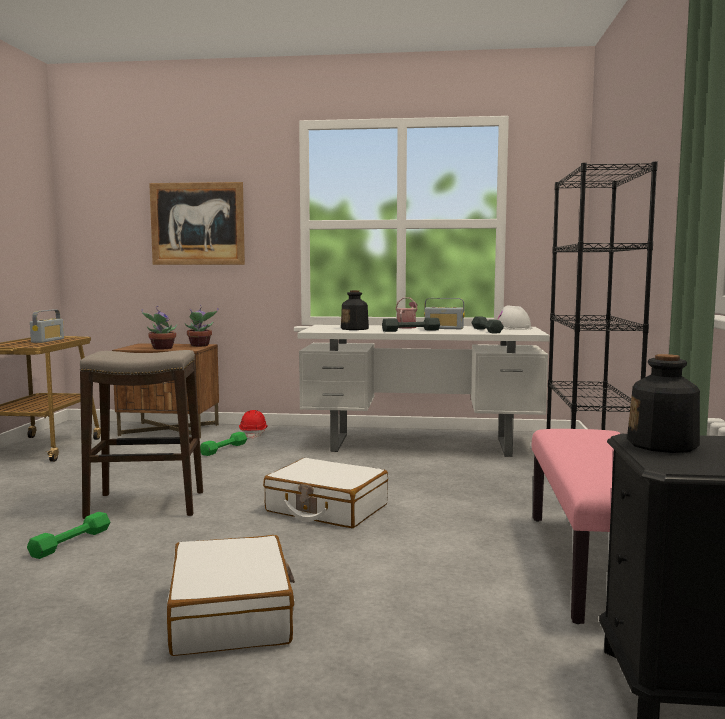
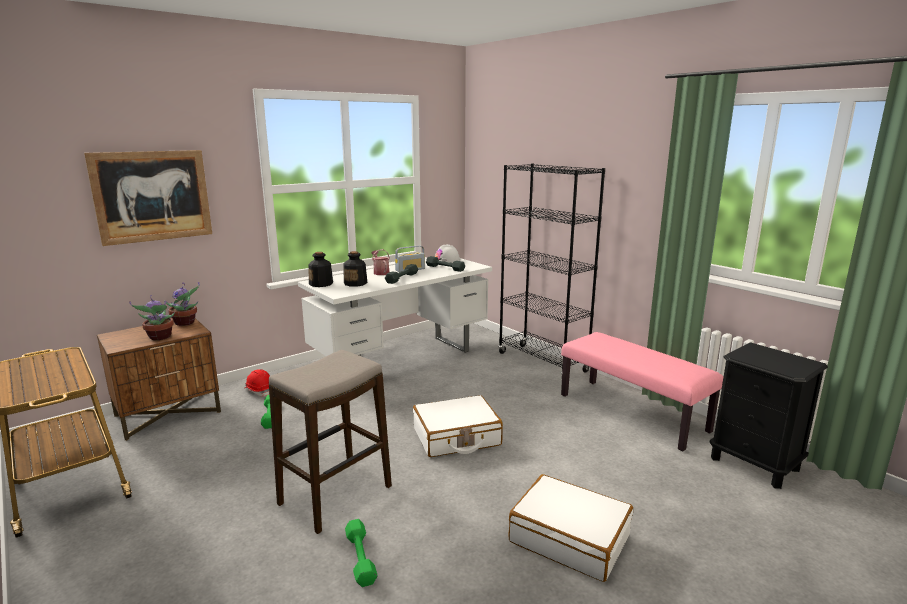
camera: 45 degrees left, 10 degrees up
(48, 340) = (45, 368): radio -> none
(663, 445) = (757, 358): bottle -> bottle (321, 284)

